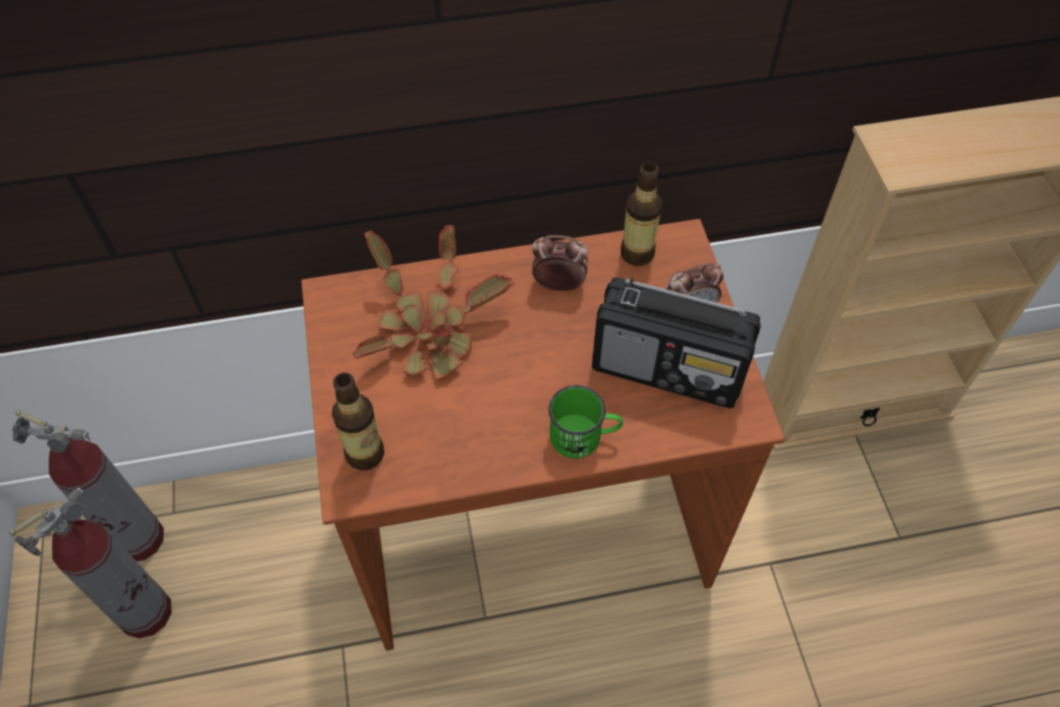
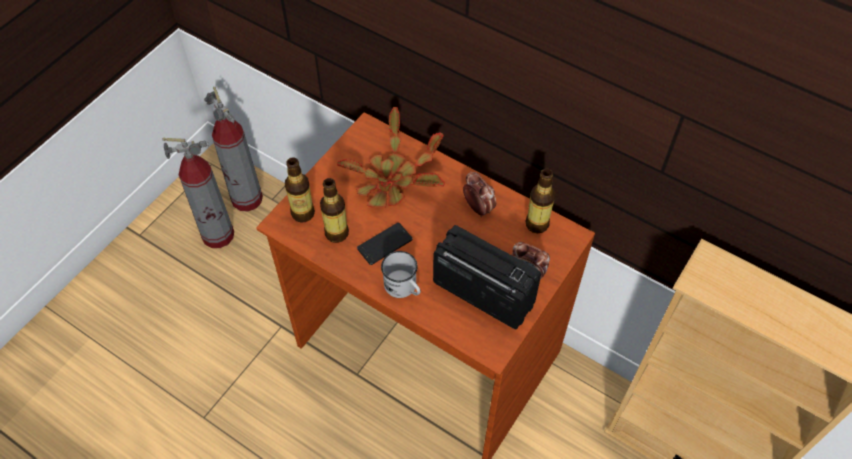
camera: 45 degrees right, 0 degrees up
(434, 442) = (336, 233): none -> bottle
(505, 407) = (384, 244): none -> phone
(583, 437) = (404, 288): green mug -> white mug
(669, 369) = (482, 292): radio -> radio turned 150 degrees clockwise

